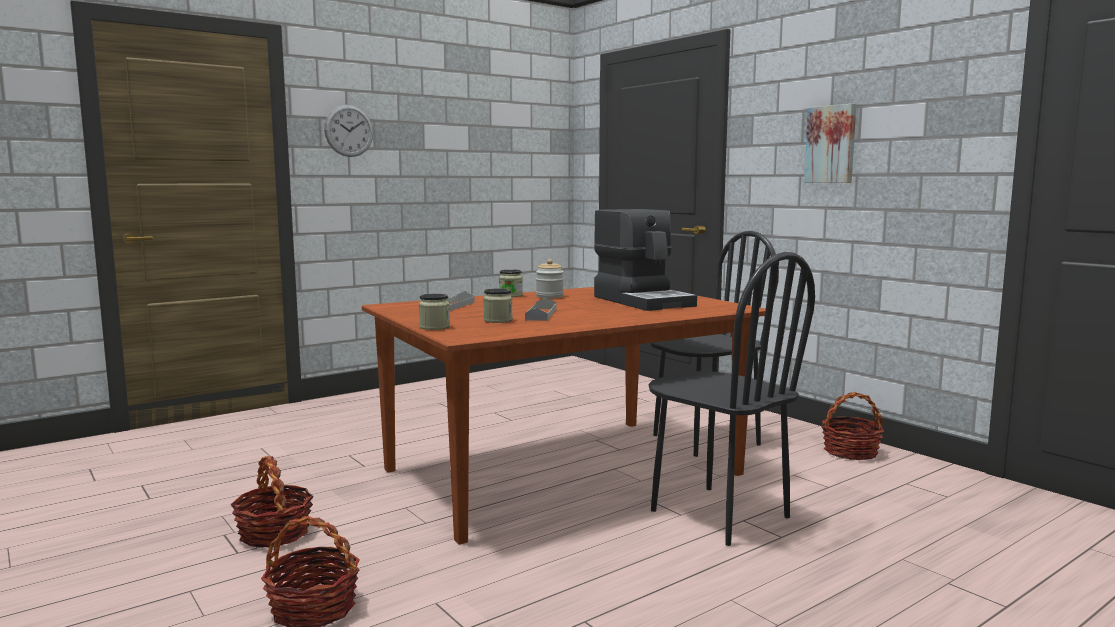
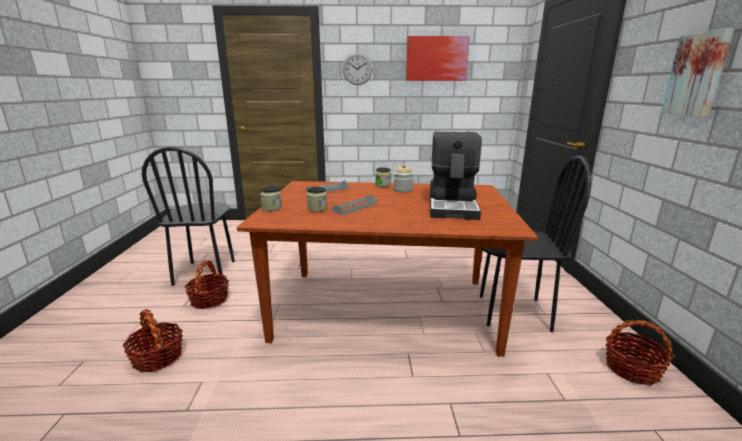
camera: 35 degrees right, 10 degrees up
(465, 120) = (436, 59): none -> picture
(718, 514) = (439, 388): black chair -> black chair (205, 272)

